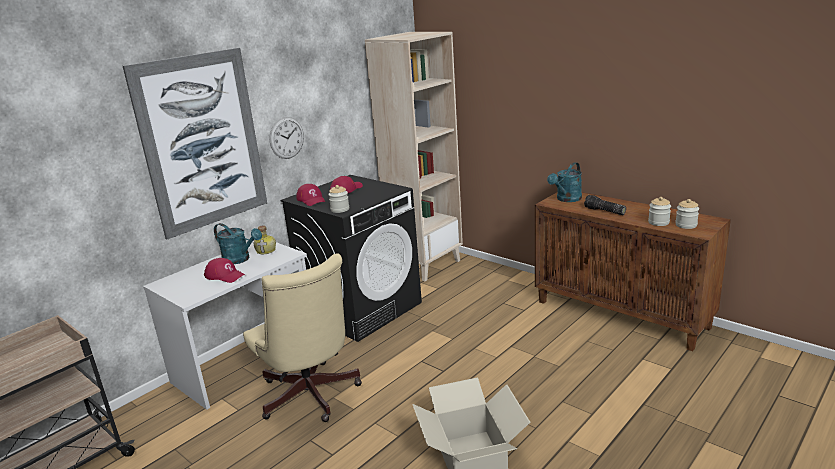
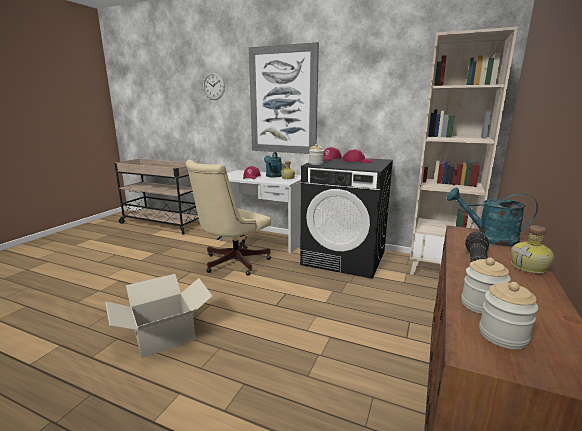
camera: 70 degrees right, 5 degrees down
(286, 138) = (342, 114): wall clock -> wall clock (213, 86)
(614, 201) = (530, 267): none -> bottle

